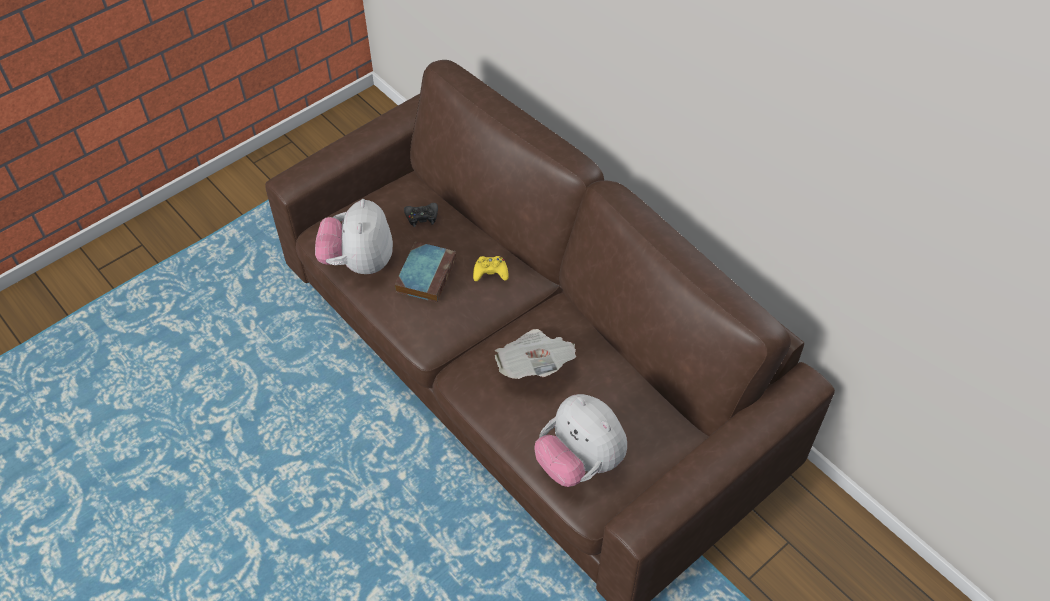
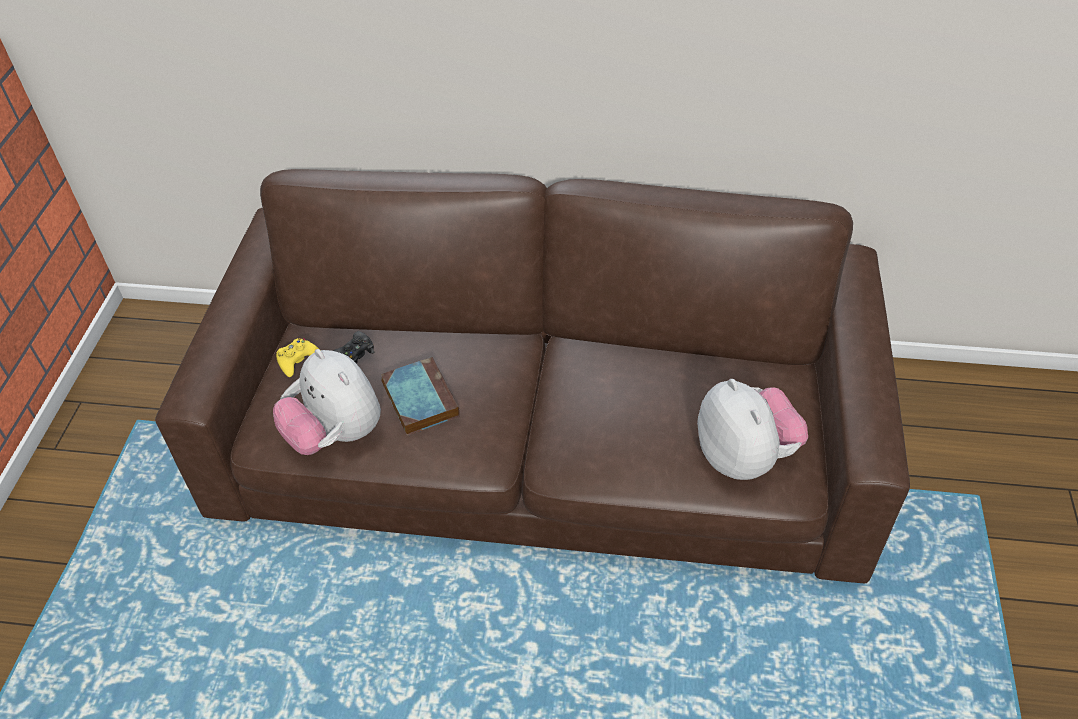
camera: 40 degrees left, 5 degrees down
(490, 272) = (476, 358): yellow game controller -> yellow game controller (298, 360)
(534, 365) = (609, 408): newspaper -> none
(579, 462) = (744, 457): plush toy -> plush toy turned 120 degrees counterclockwise

